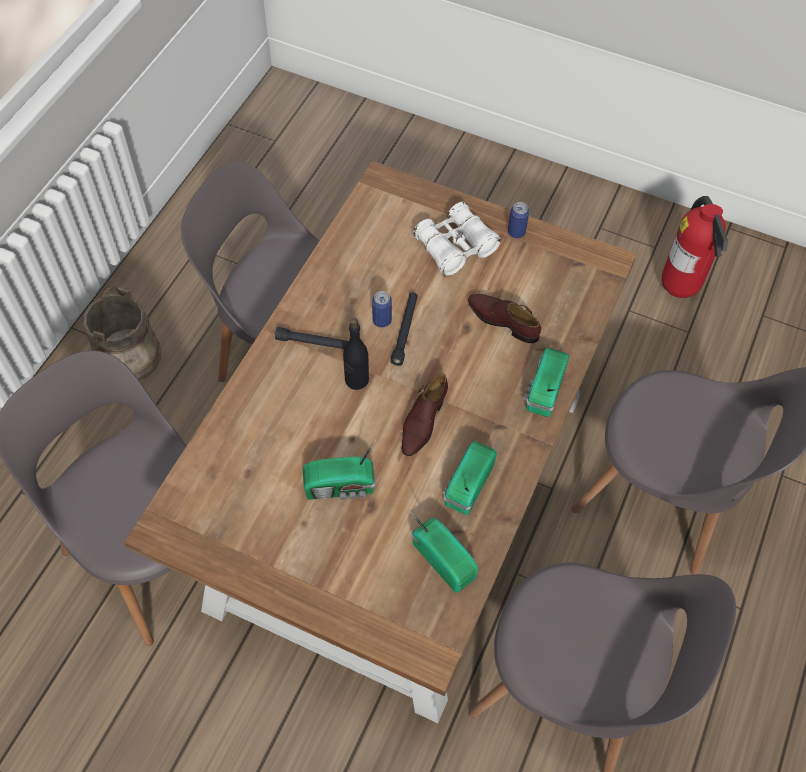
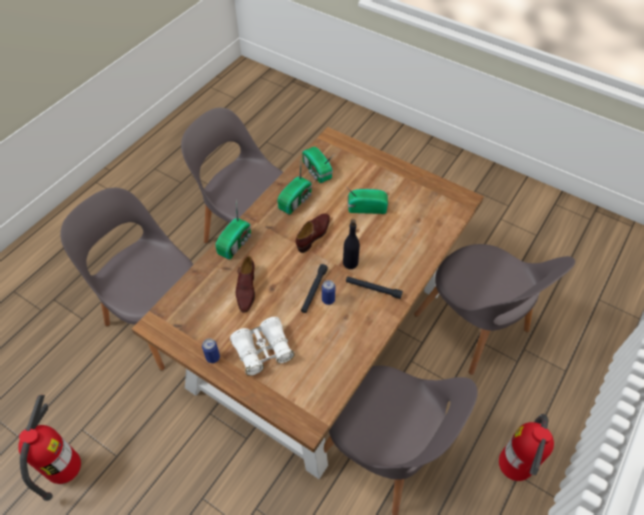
camera: 170 degrees left, 5 degrees down
(128, 356) = (513, 468): beige bucket -> fire extinguisher
(503, 321) = (246, 289): brown shoe -> brown shoe turned 45 degrees clockwise

